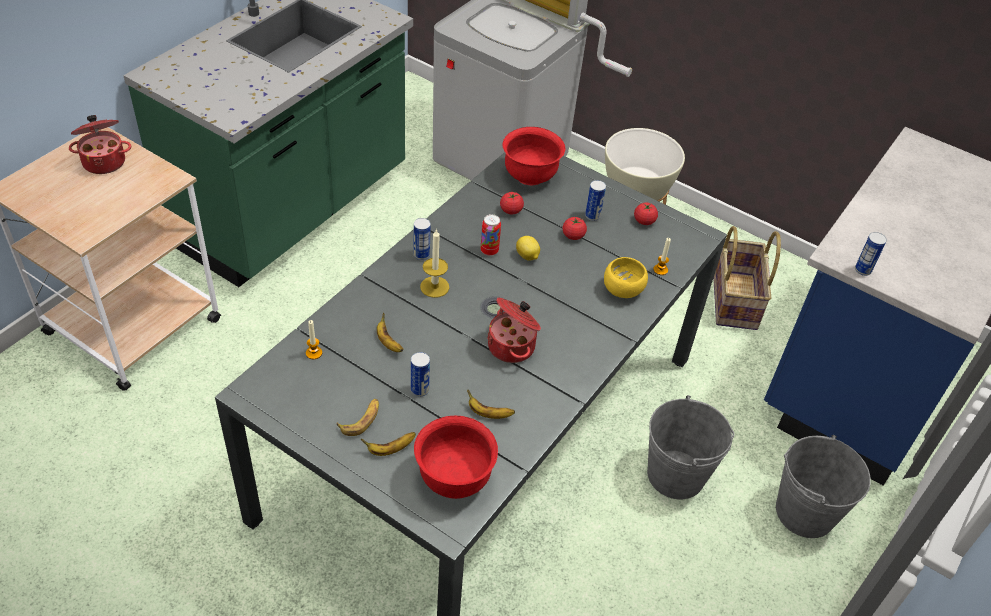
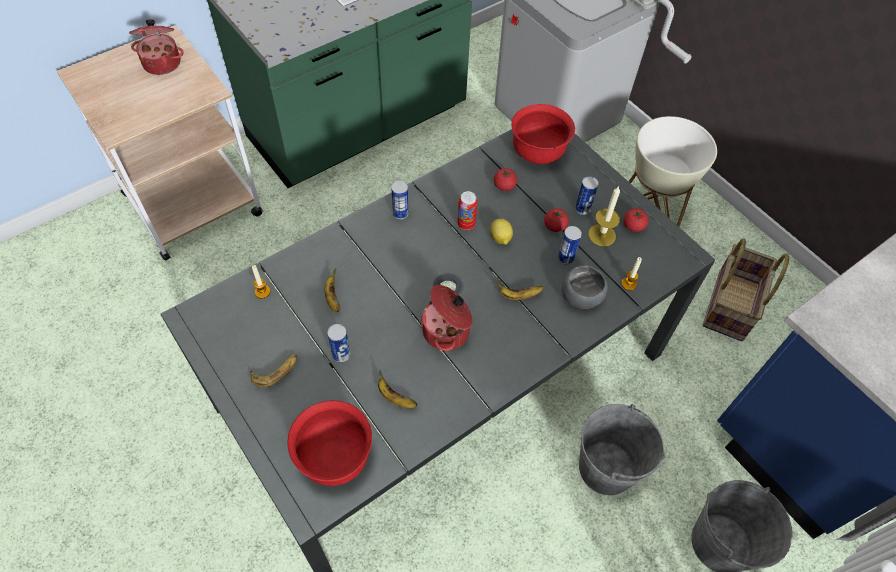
camera: 20 degrees right, 10 degrees up
(390, 449) = (289, 410): banana -> banana (518, 295)
(434, 287) = (399, 250): candle -> candle (602, 235)
(624, 290) = (582, 297): yellow bowl -> grey bowl
(862, 270) = (843, 345): can -> can (565, 258)

